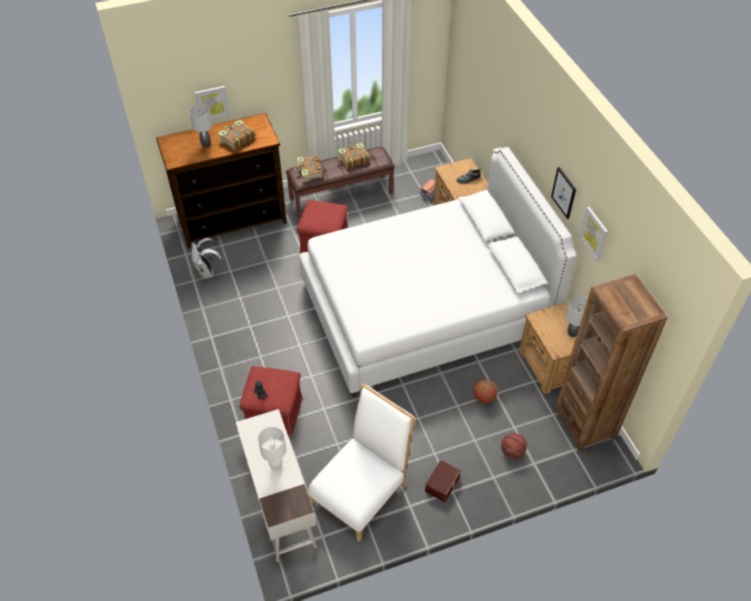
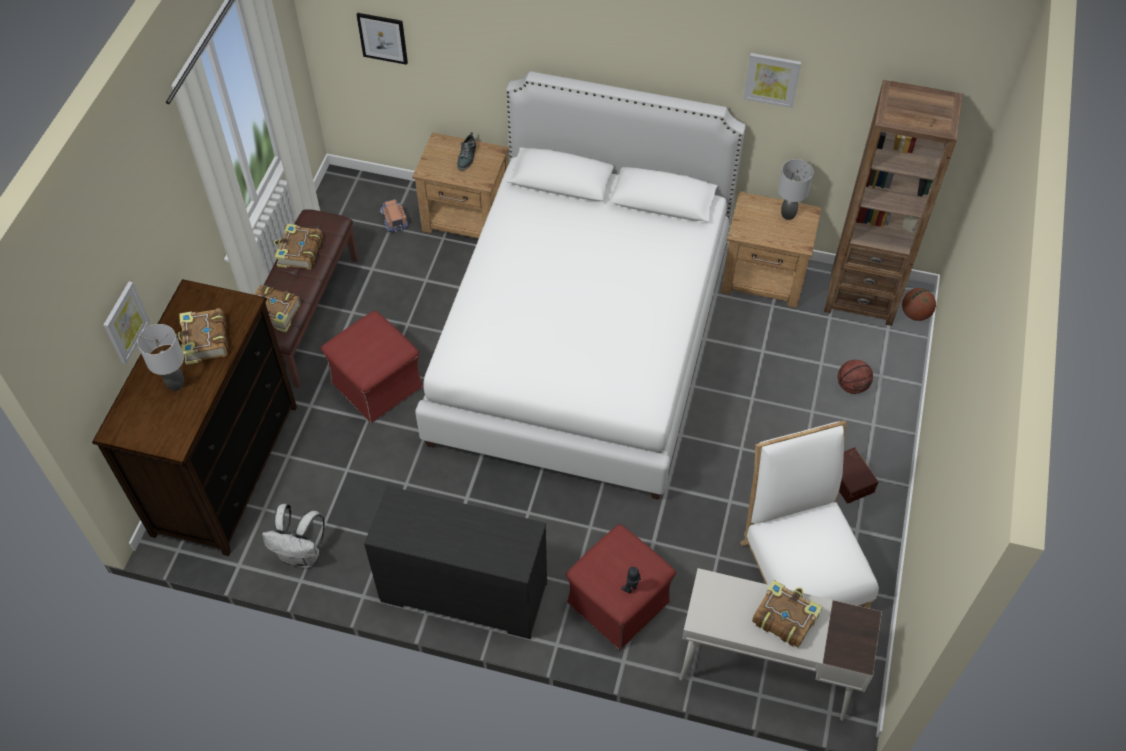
camera: 55 degrees left, 5 degrees up
(231, 345) = (463, 593): none -> black dresser
(275, 465) = (784, 617): white table lamp -> book
(484, 398) = (760, 366): basketball -> basketball (915, 314)
(564, 192) = (685, 64): picture -> picture (383, 38)

